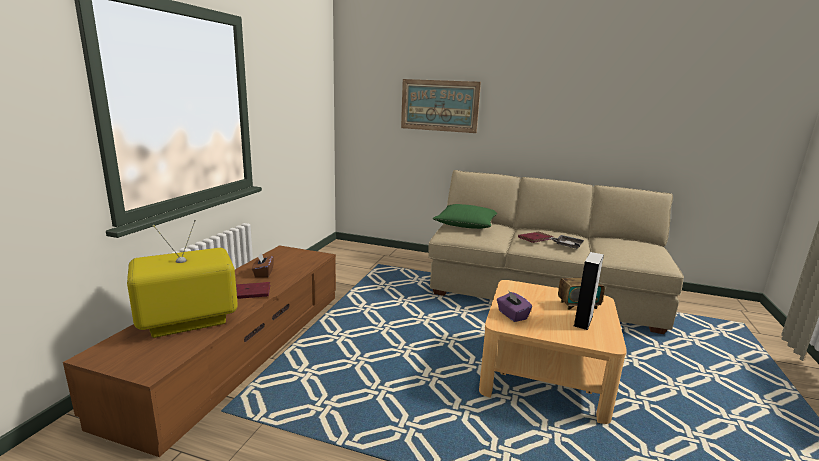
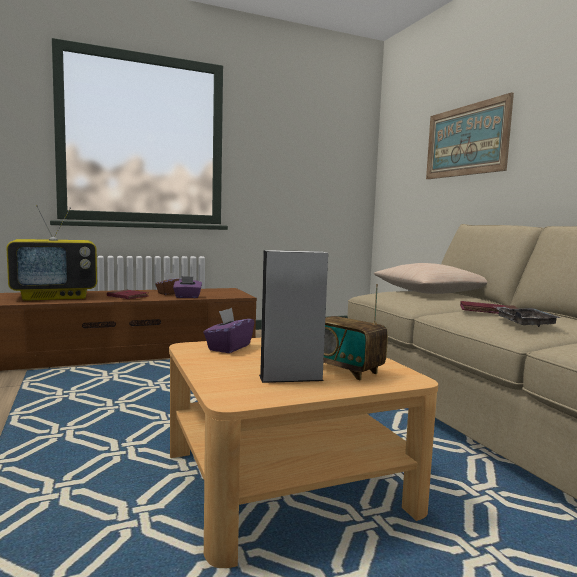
camera: 50 degrees right, 10 degrees down
(187, 322) = (56, 297): television -> television turned 135 degrees clockwise
(292, 273) = (187, 297): none -> purple tissue box
(466, 225) = (430, 292): green pillow -> beige pillow

